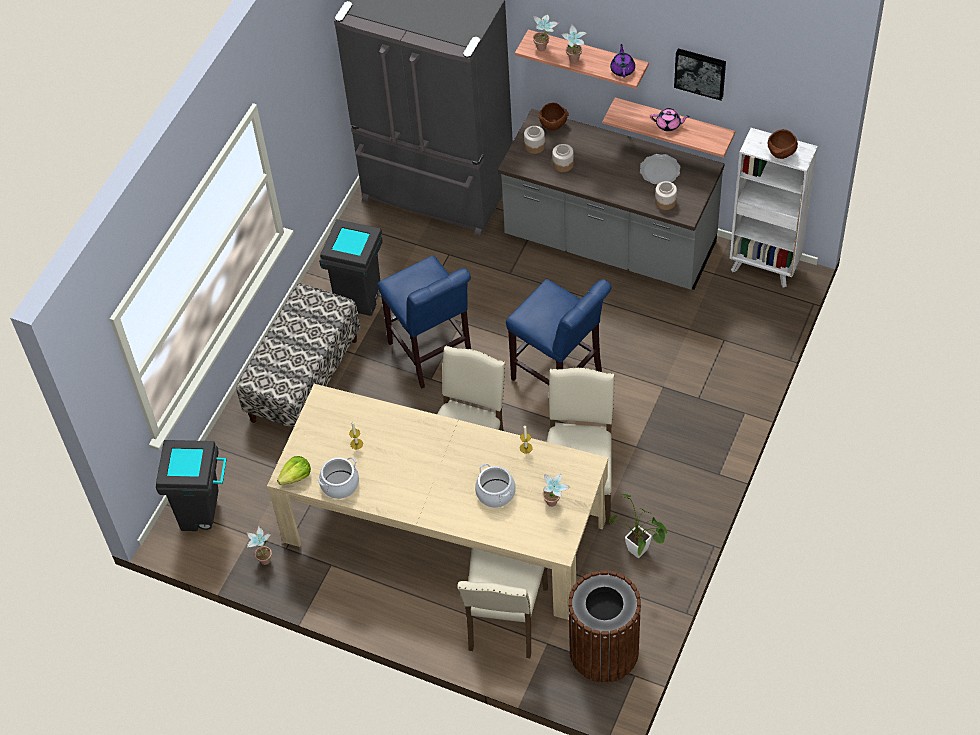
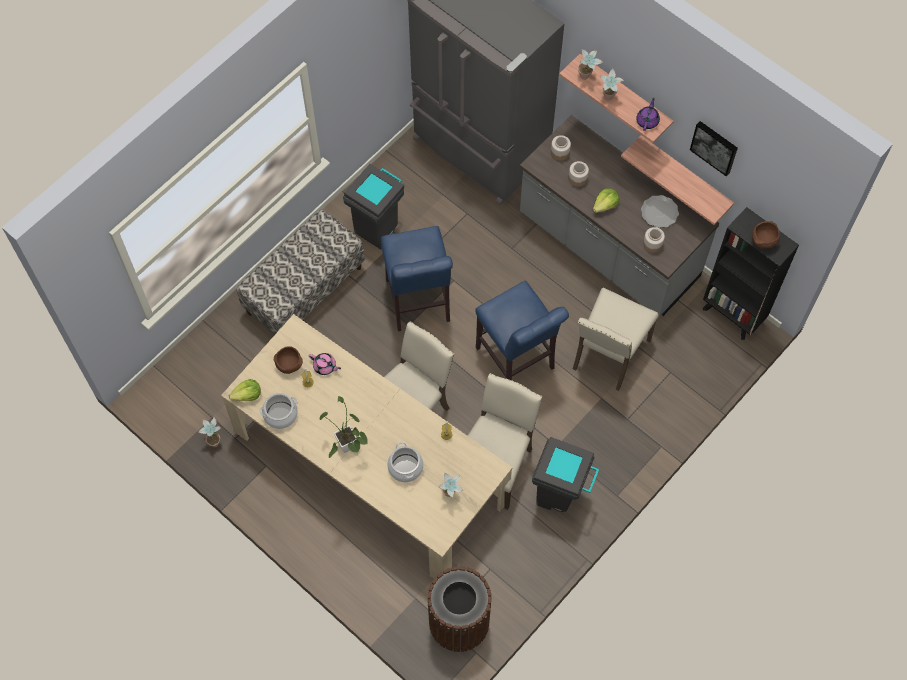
camera: 15 degrees right, 10 degrees up
(205, 514) = (181, 385): grey trash can -> grey trash can (560, 496)
(505, 620) = (388, 565): beige chair -> beige chair (608, 355)
(553, 124) = (584, 137): brown bowl -> brown bowl (290, 365)
(602, 180) = (605, 205): none -> lettuce
(641, 553) = (523, 544): potted plant -> potted plant (348, 449)
(668, 125) = (677, 178): pink teapot -> pink teapot (325, 366)
(764, 267) = (733, 315): white bookcase -> black bookcase

